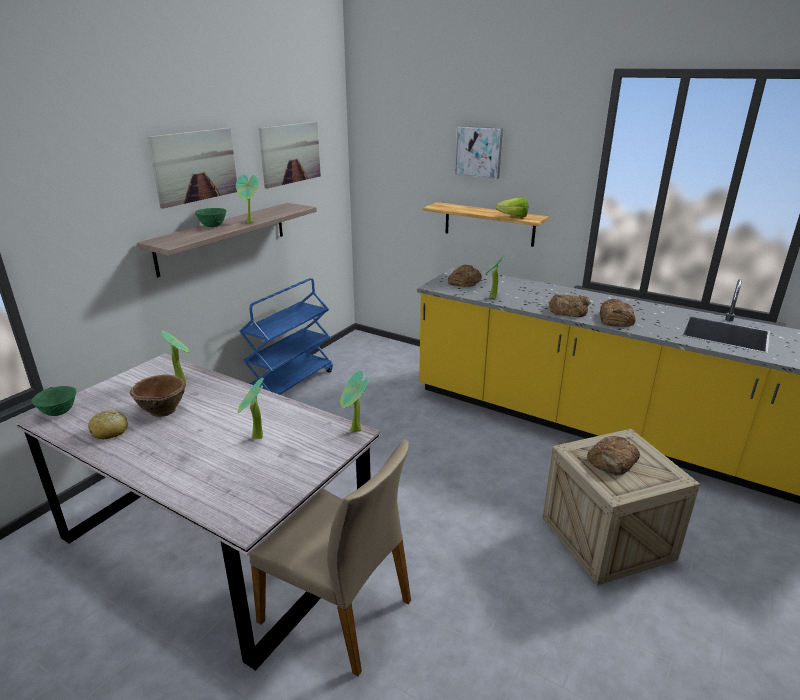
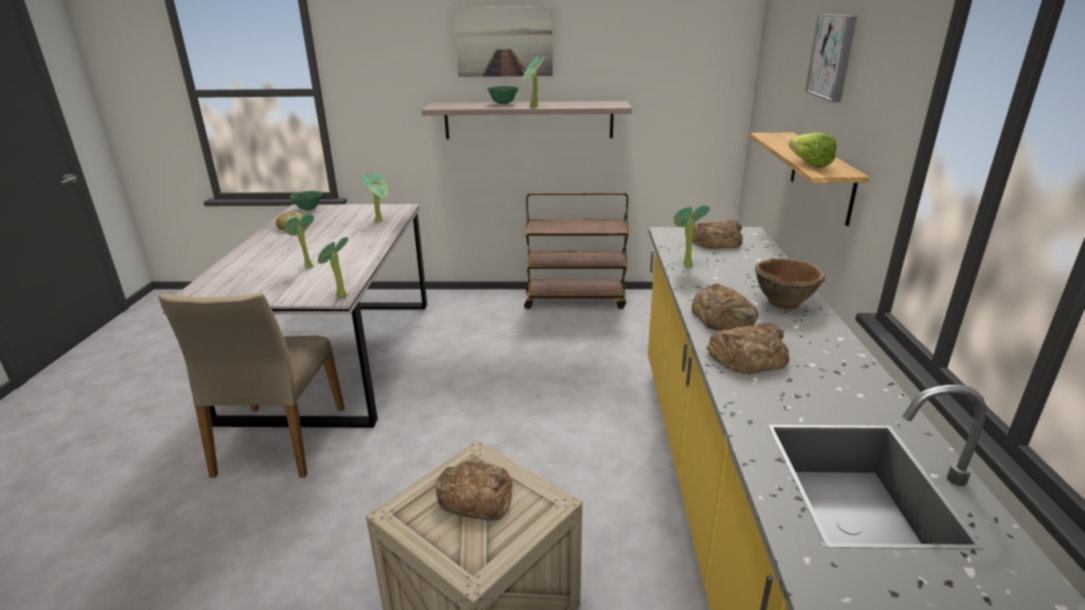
camera: 60 degrees right, 0 degrees up
(162, 410) = (330, 230): brown bowl -> brown bowl (783, 302)
(290, 153) = (643, 44): picture -> none
(291, 383) = (575, 299): blue cart -> brown cart

